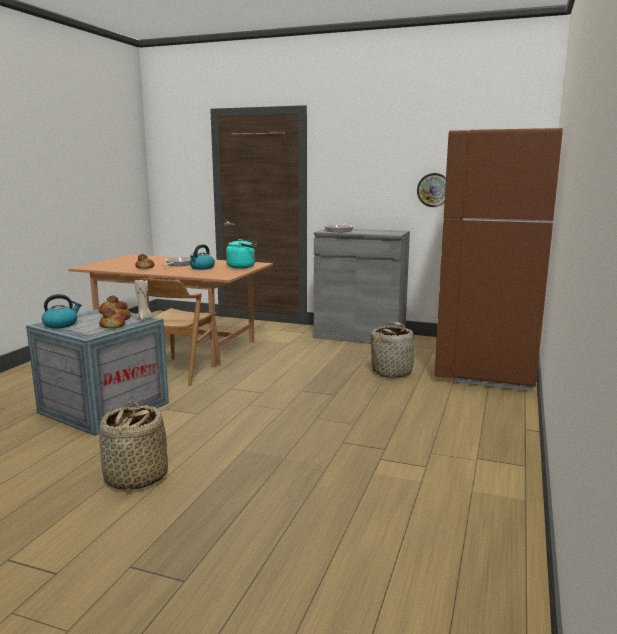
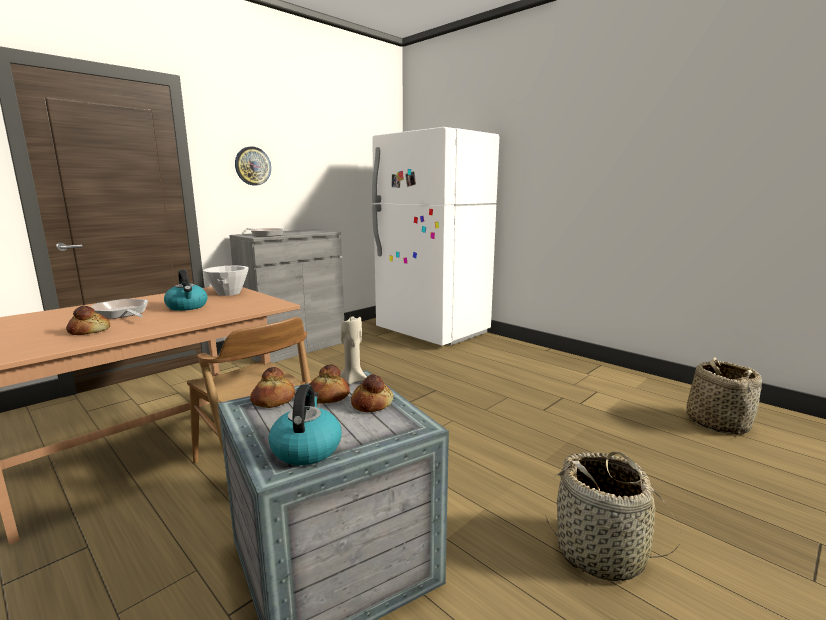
camera: 65 degrees left, 0 degrees up
(243, 267) = (229, 293): turquoise kettle -> white bowl
(392, 372) = (405, 358): basket -> basket (717, 422)
(434, 190) = (328, 187): wall clock -> wall clock (252, 166)
(486, 369) = (432, 332): brown fridge -> white fridge

